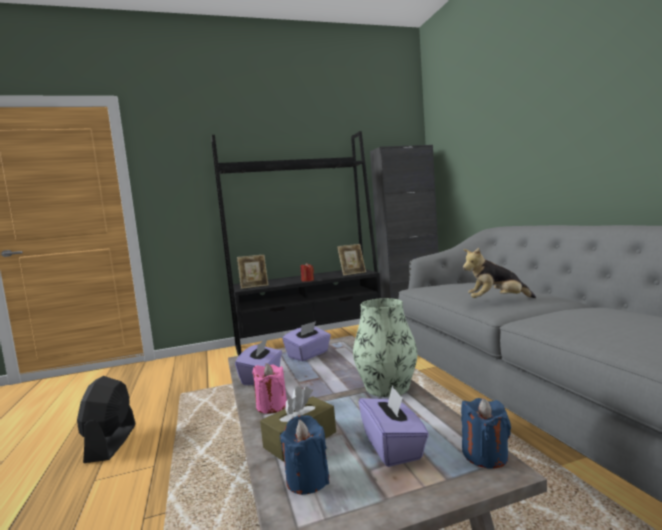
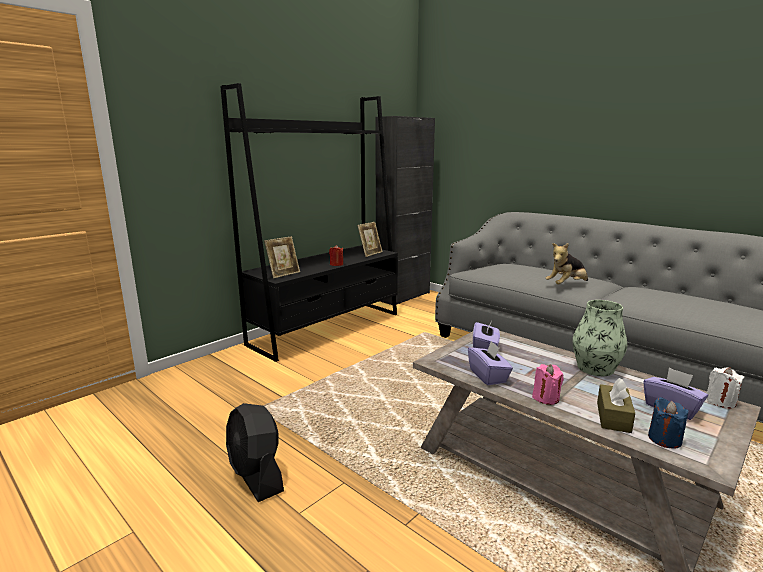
camera: 30 degrees left, 10 degrees up
(485, 456) = (720, 401): blue candle -> white candle

